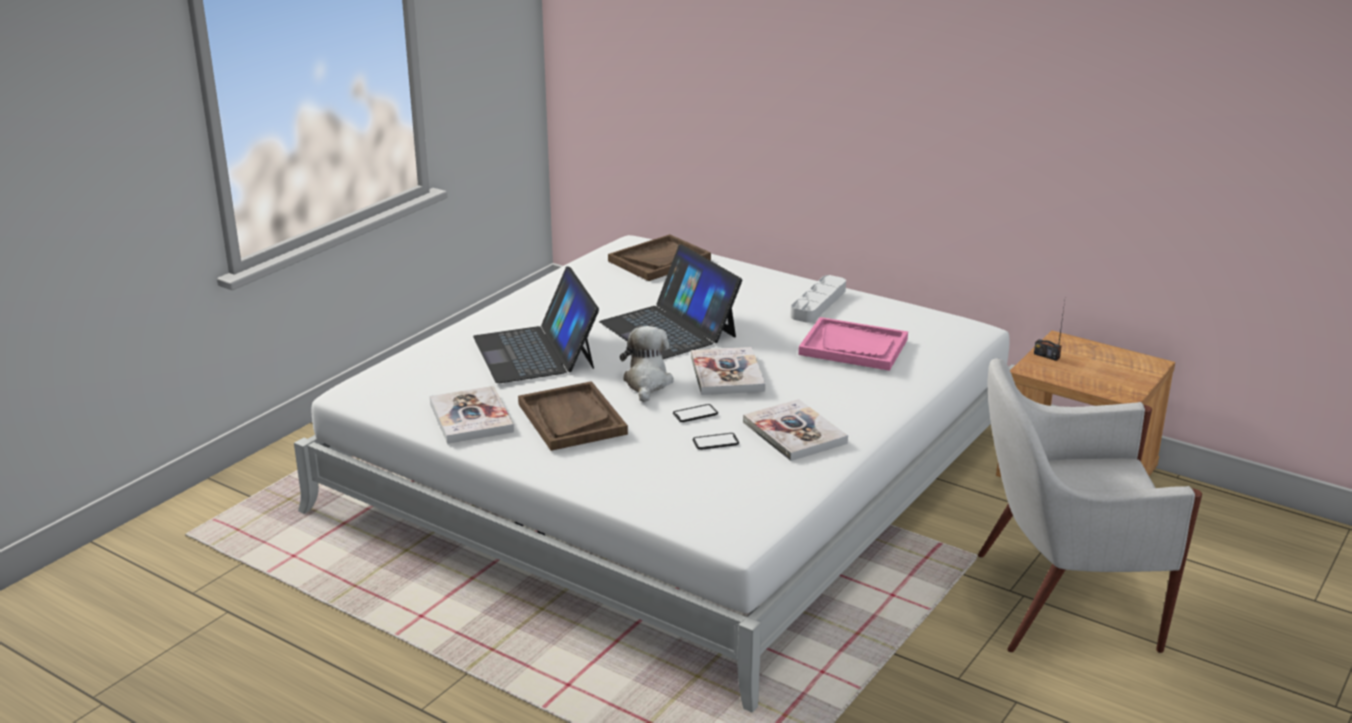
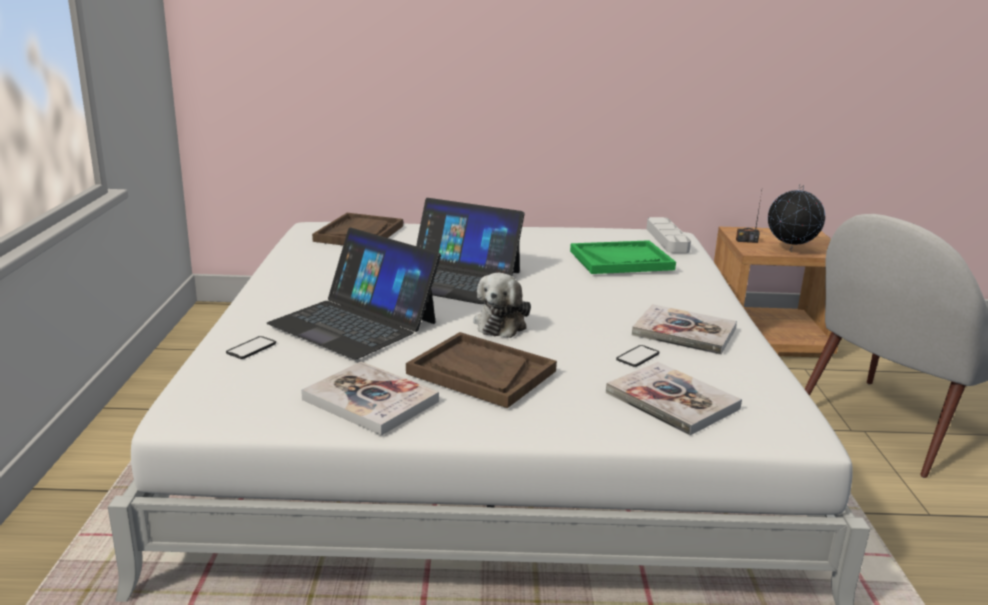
camera: 35 degrees left, 5 degrees down
(647, 383) = (501, 324): plush toy -> plush toy turned 135 degrees counterclockwise
(695, 414) = (583, 338): phone -> phone (251, 348)
(727, 374) = (557, 301): book -> book (672, 401)
(818, 303) = (542, 238): grey tray -> grey tray (667, 239)
(853, 347) = (621, 260): pink tray -> green tray
(1076, 378) = (790, 250): none -> globe

